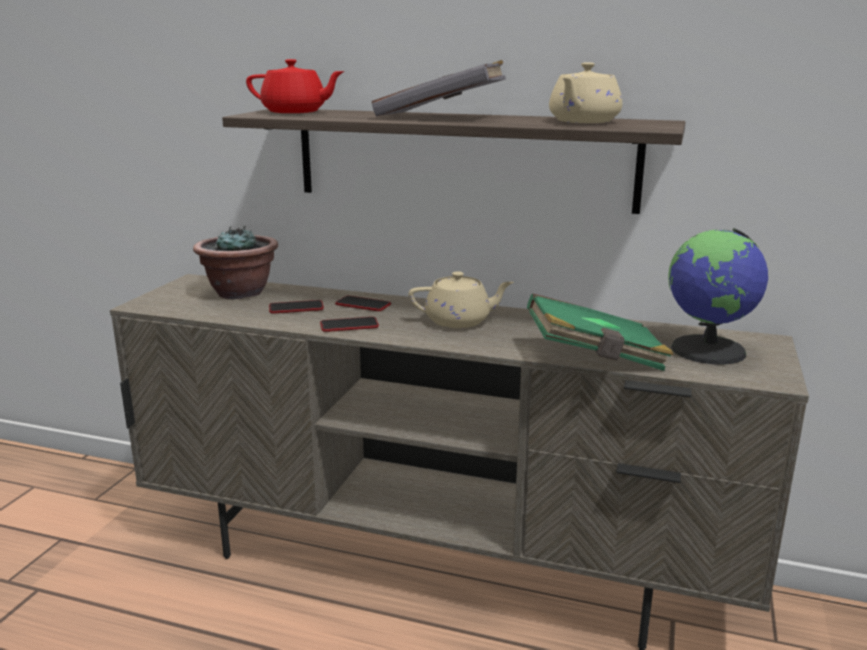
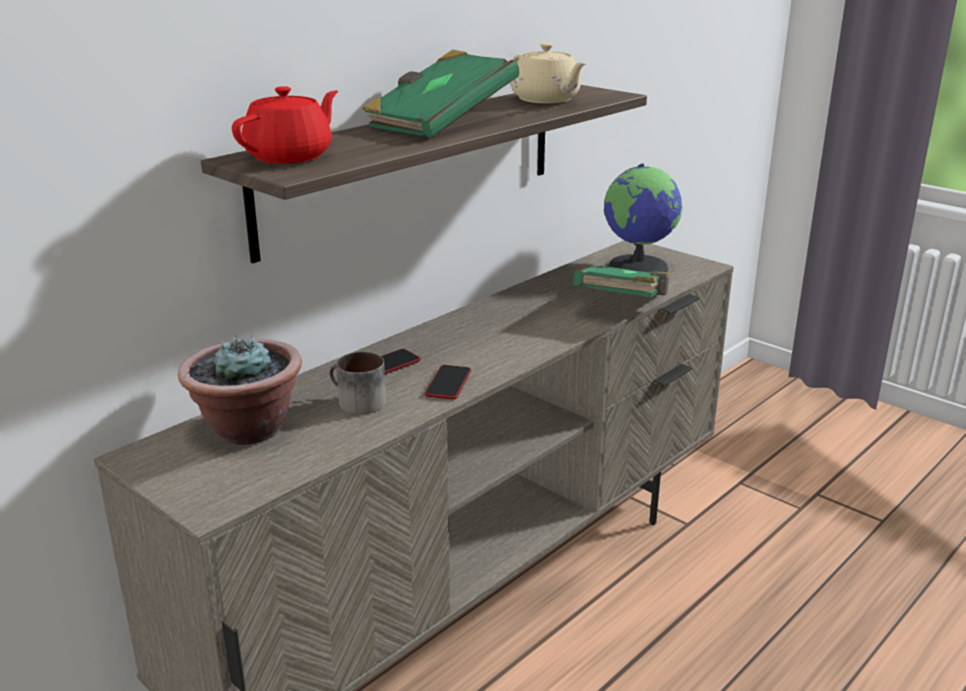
camera: 65 degrees left, 5 degrees up
(296, 308) = (355, 402): phone -> mug
(440, 117) = (440, 123): grey book -> green book
(459, 321) = (488, 331): beige teapot -> none

